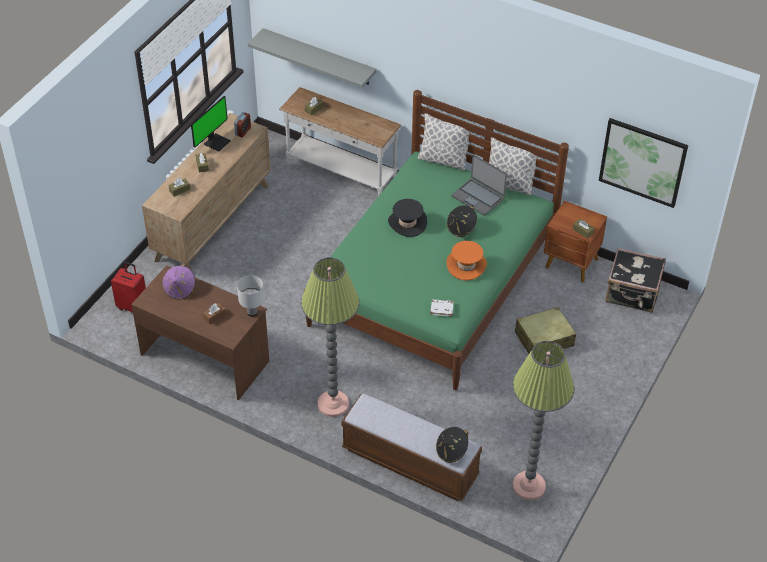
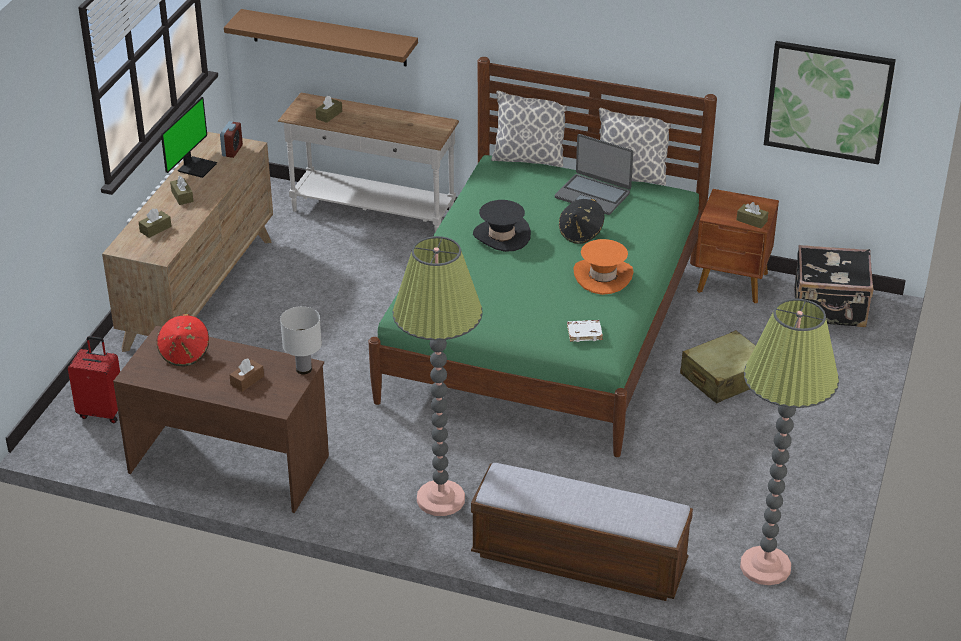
camera: 10 degrees left, 10 degrees down
(180, 289) = (185, 353): purple hat -> red hat
(319, 57) = (329, 38): grey shelf -> brown shelf
(451, 451) = (651, 519): black hat -> none

